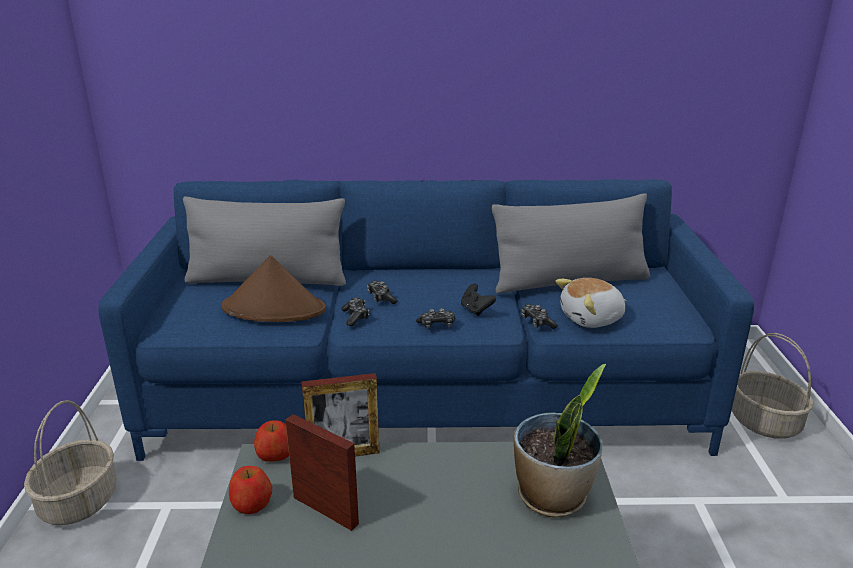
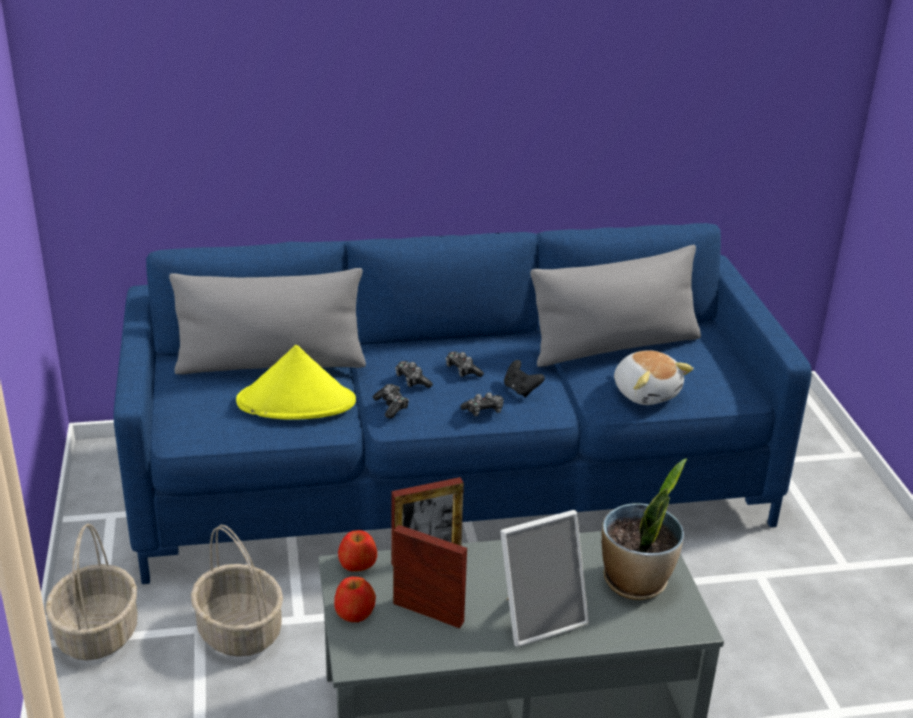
camera: 10 degrees left, 5 degrees up
(274, 309) = (297, 402): brown hat -> yellow hat
(440, 527) = (539, 617): none -> picture frame
(537, 322) = (589, 400): game controller -> game controller (462, 370)
(592, 319) = (646, 392): plush toy -> plush toy turned 90 degrees counterclockwise
(765, 422) = (824, 486): basket -> basket (241, 632)

